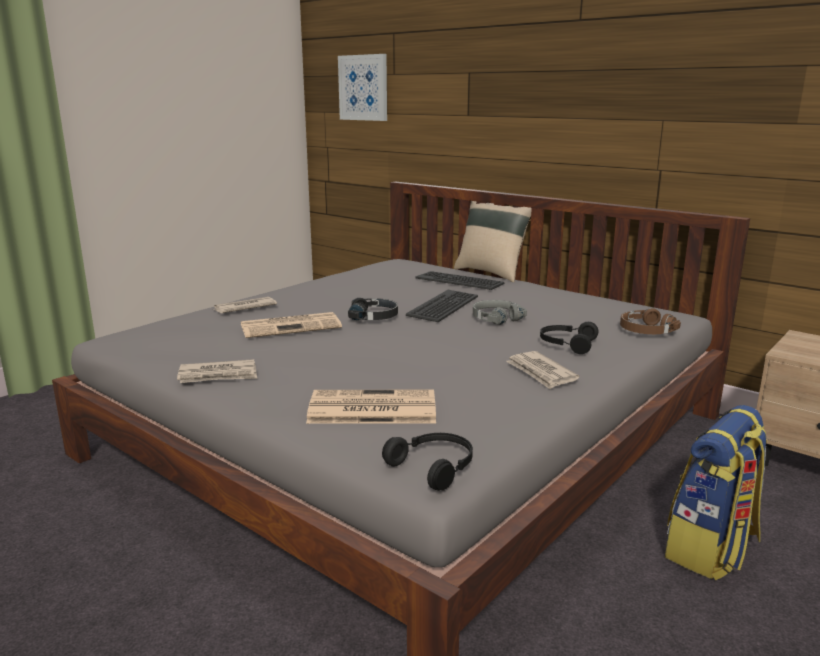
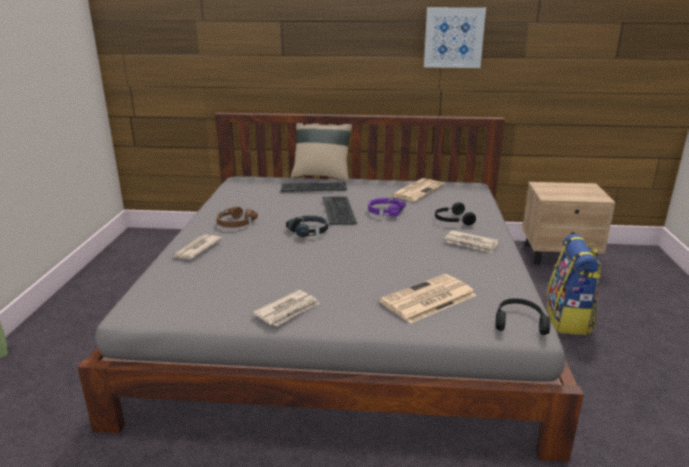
camera: 35 degrees left, 5 degrees up
(292, 326) = (269, 255): newspaper -> newspaper (417, 190)
(363, 88) = (170, 32): picture -> picture (453, 37)
(496, 318) = (385, 212): grey headphones -> purple headphones
(645, 330) = (474, 199): brown headphones -> brown headphones (235, 223)

